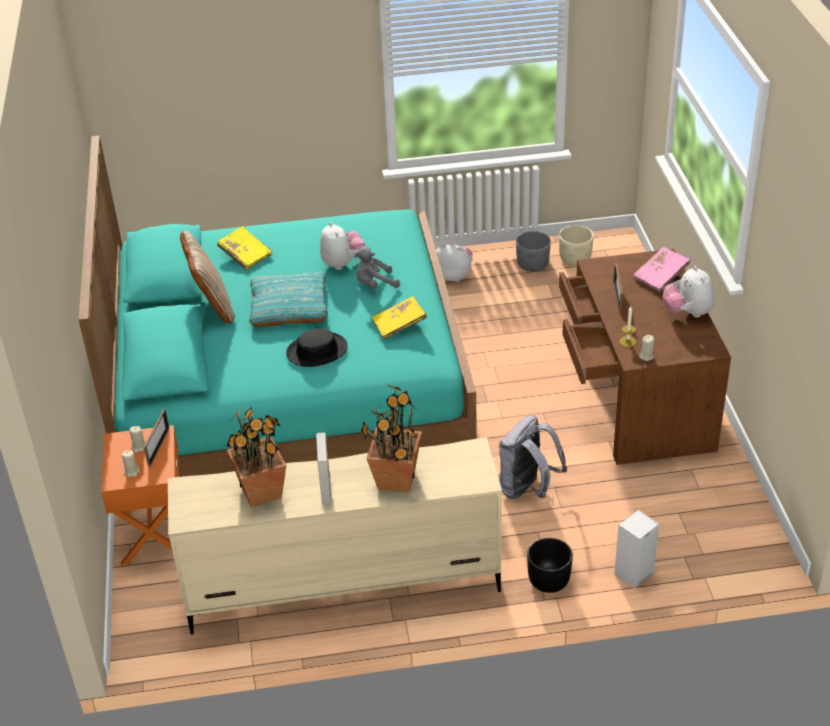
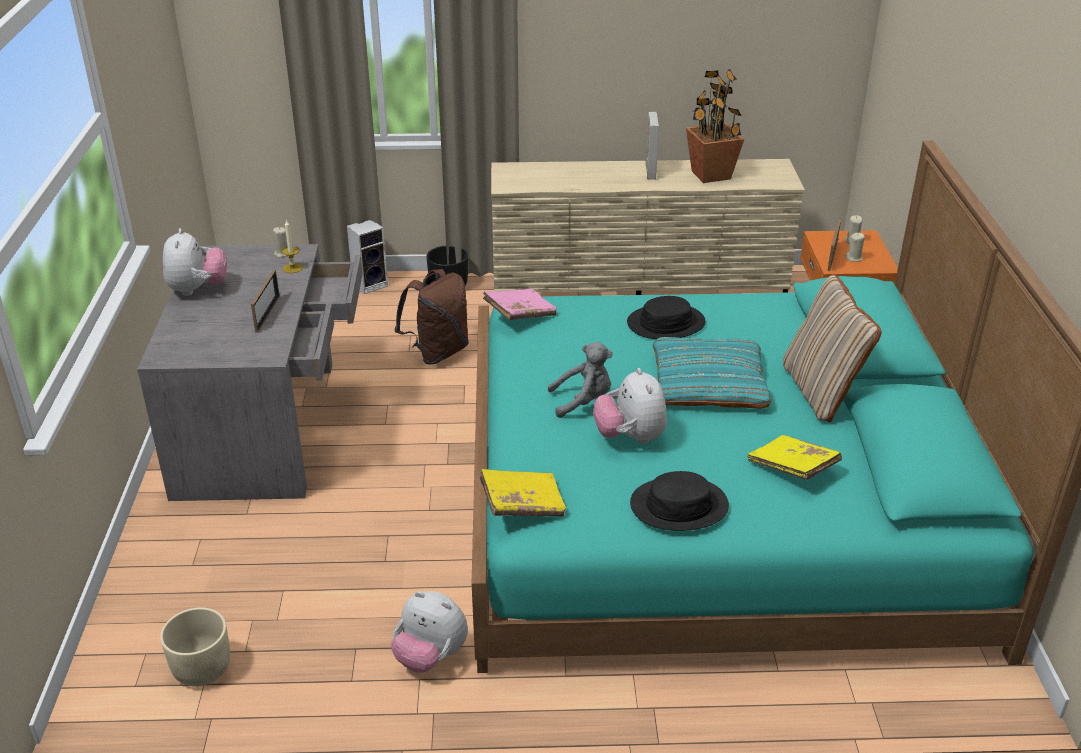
camera: 175 degrees left, 5 degrees down
(314, 229) = (679, 505): none -> black hat
(395, 480) = (585, 173): potted plant -> none
(399, 325) = (557, 344): yellow book -> yellow book (522, 504)
(527, 489) = (438, 352): grey backpack -> brown backpack
(533, 265) = (283, 664): grey planter -> none
(631, 401) = (271, 426): brown desk -> grey desk
(661, 276) = (190, 333): pink book -> pink book (520, 314)

